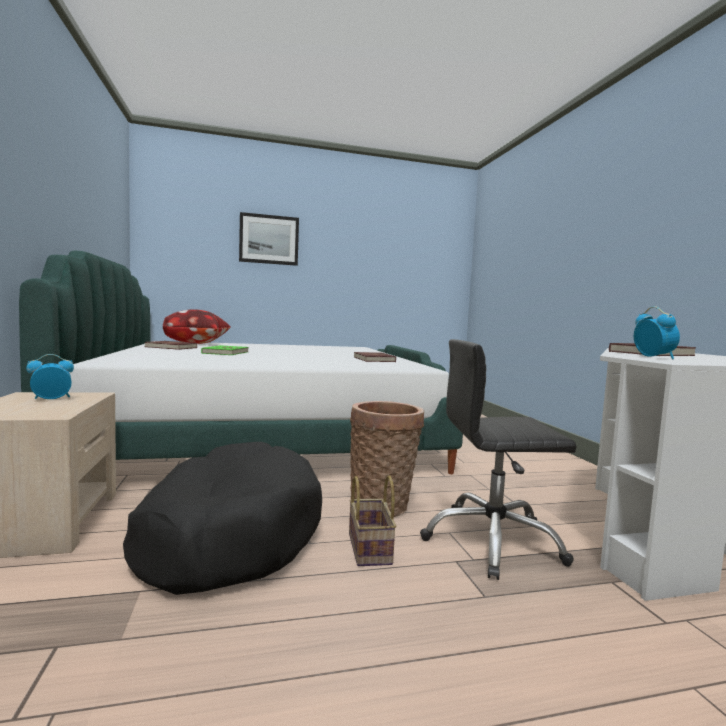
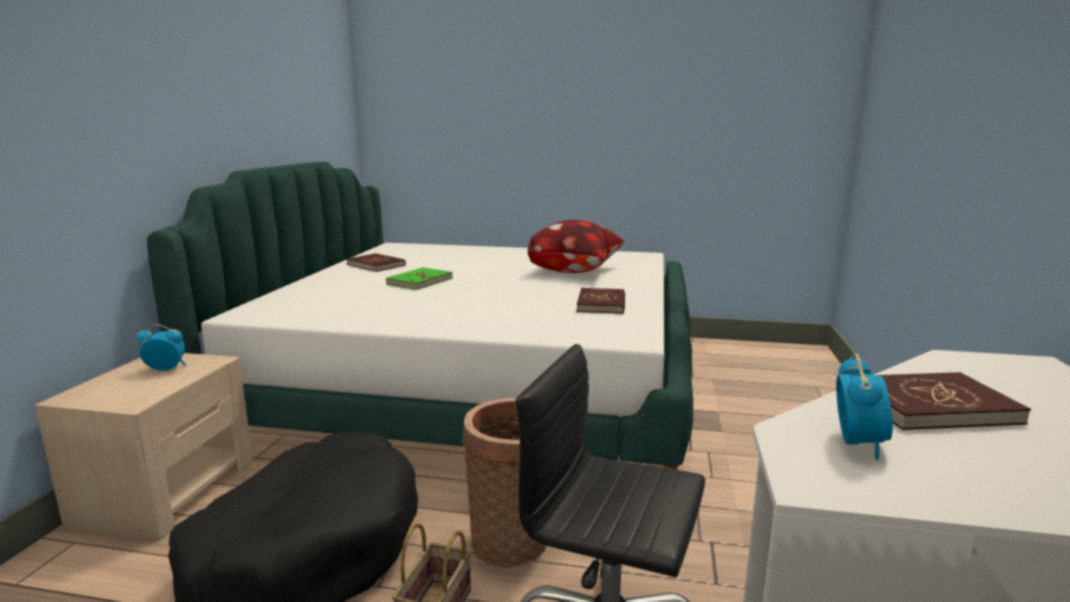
camera: 25 degrees right, 10 degrees up
(198, 343) = (426, 250): pillow -> pillow (576, 271)
(269, 239) = (521, 99): picture -> none

